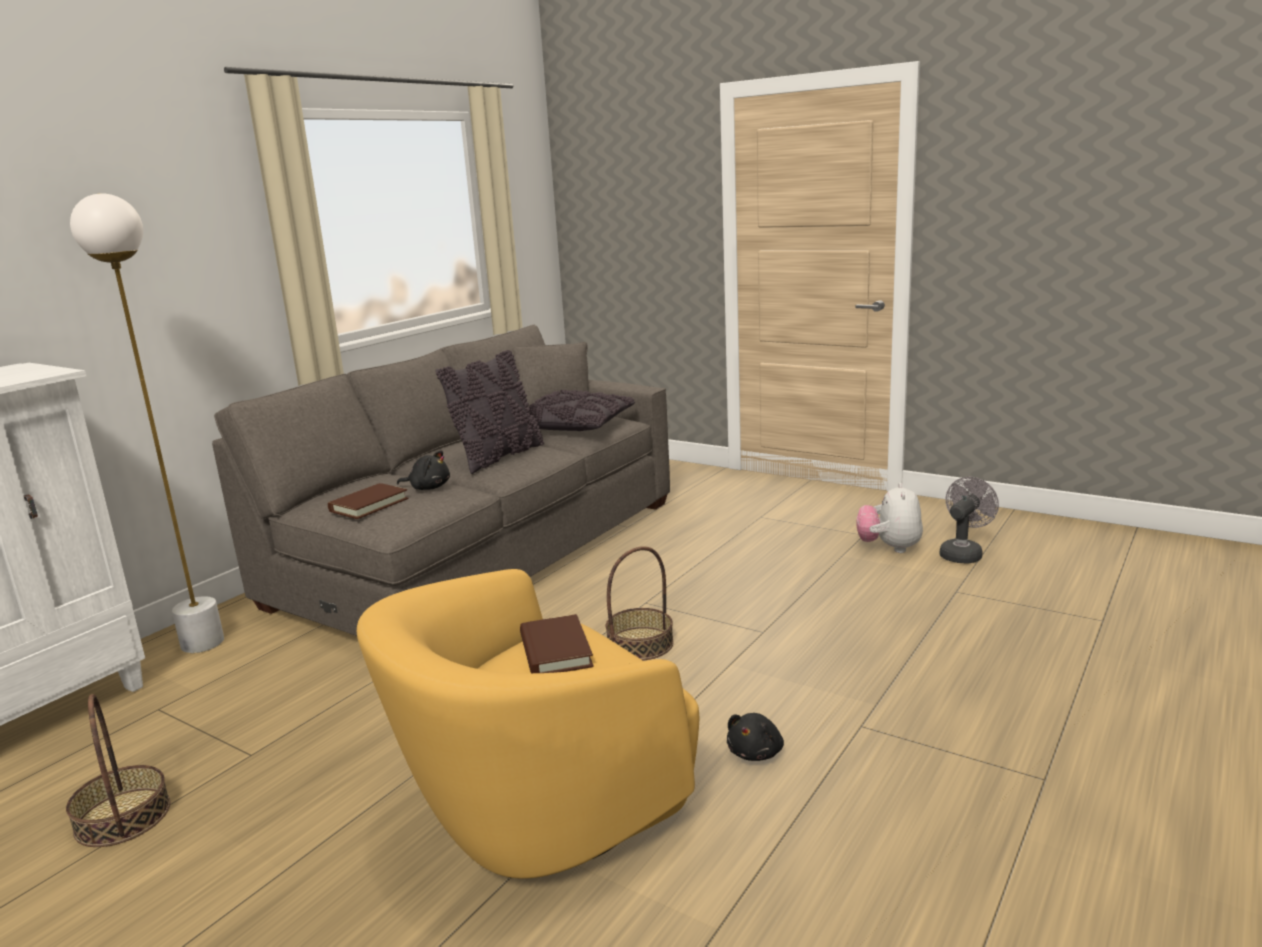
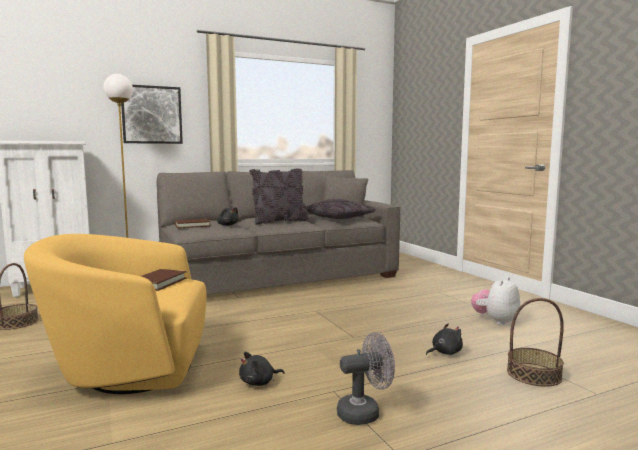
camera: 30 degrees right, 10 degrees down
(153, 271) = (152, 115): none -> picture
(640, 643) = (284, 324): basket -> basket (533, 374)
(899, 618) = (444, 352): none -> black plush toy
(963, 553) = (544, 335): grey fan -> grey fan (365, 412)

